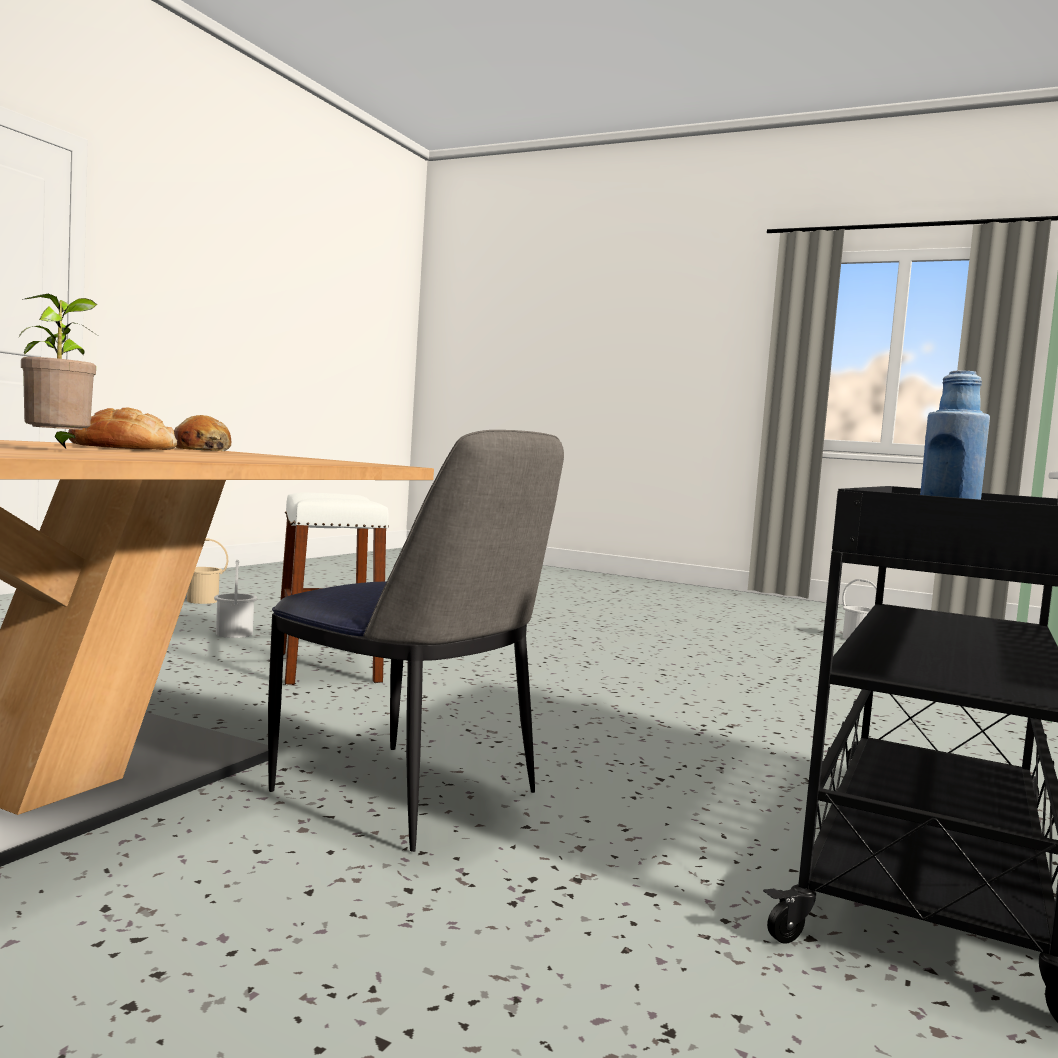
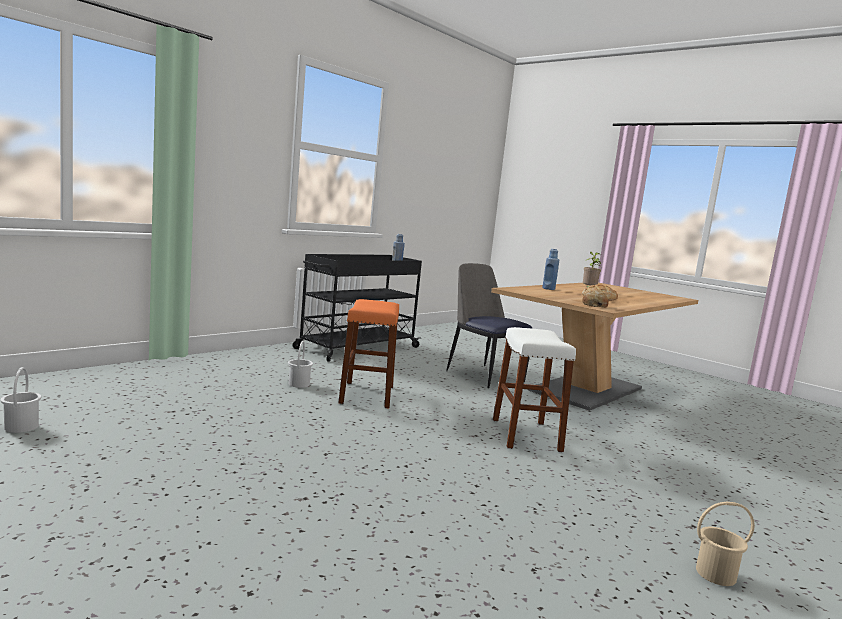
camera: 165 degrees left, 5 degrees up
(235, 634) = (610, 482): white bucket -> white bucket (298, 384)
(253, 459) = (548, 289): none -> blue bottle
(631, 700) = (367, 394): none -> orange stool

